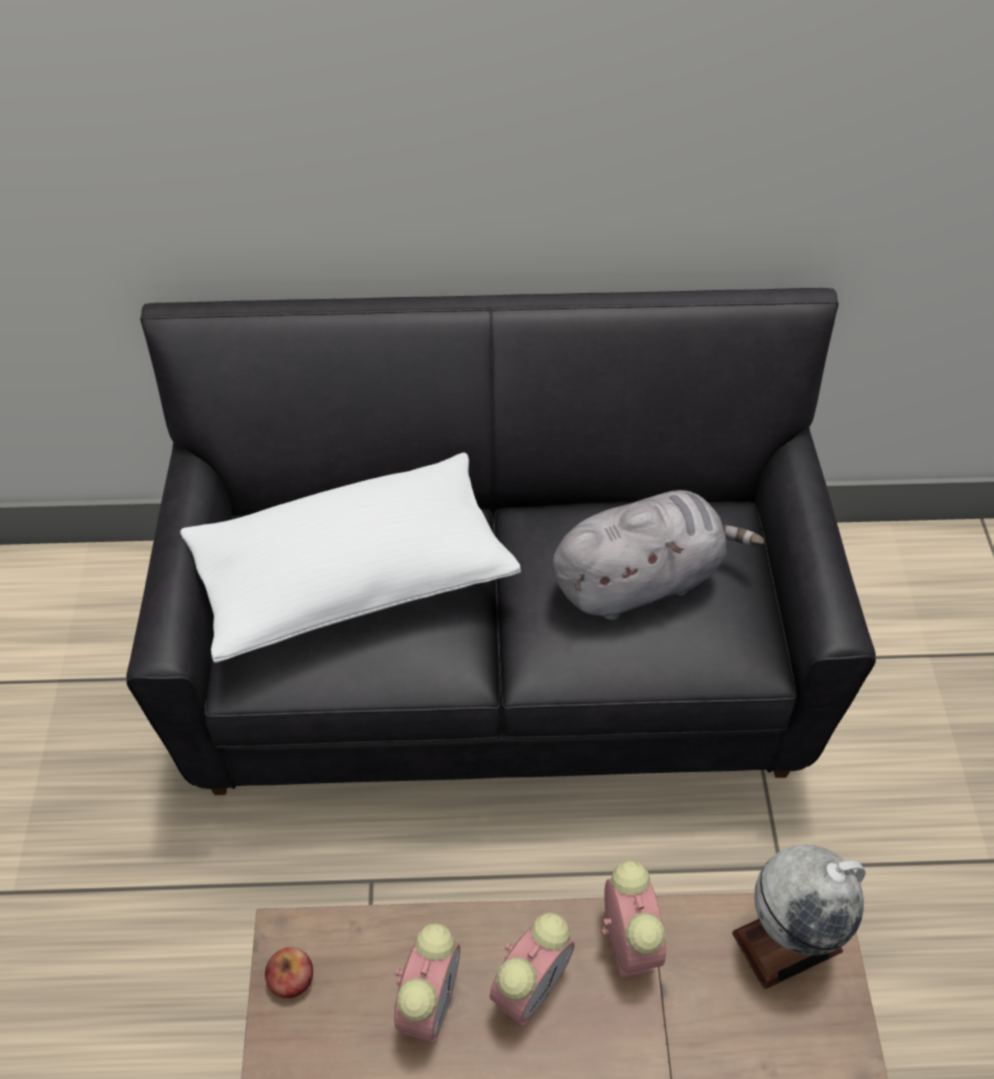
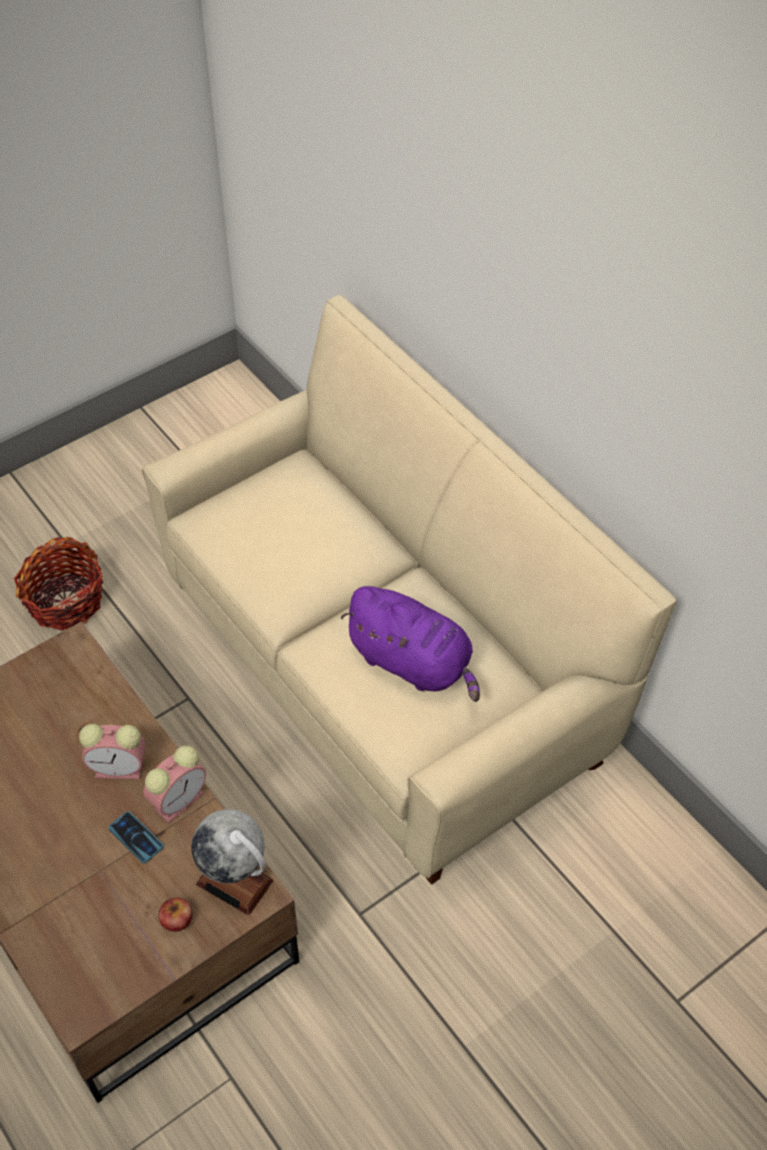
camera: 55 degrees right, 0 degrees up
(102, 944) = (65, 601): none -> basket
(291, 978) = (53, 659): apple -> apple (176, 919)
(353, 578) = (296, 525): white pillow -> none
(429, 1000) = (81, 726): alarm clock -> none
(498, 664) = (385, 673): black sofa -> beige sofa
(641, 580) = (414, 663): grey plush toy -> purple plush toy
(651, 1025) = (136, 837): none -> phone

